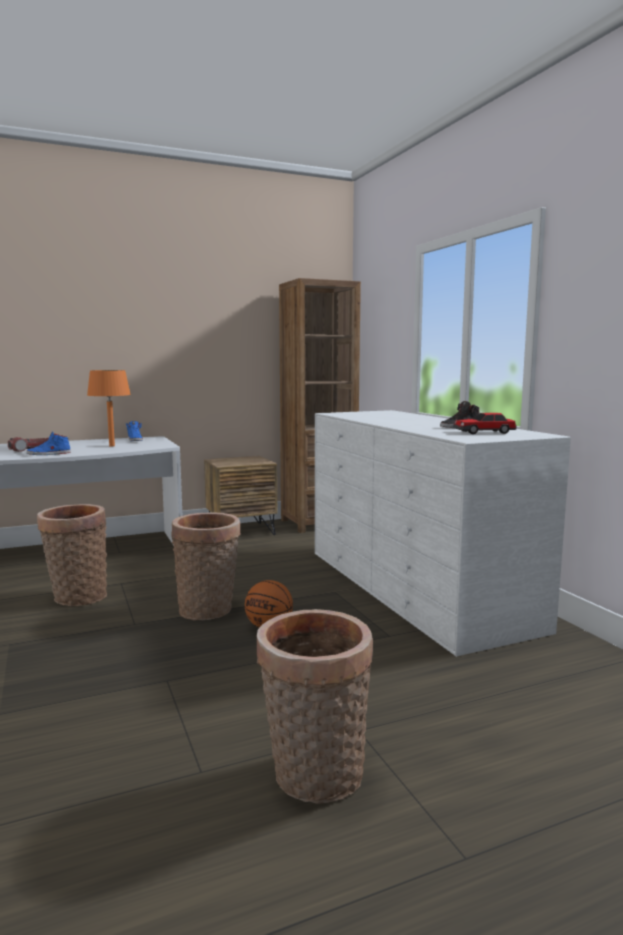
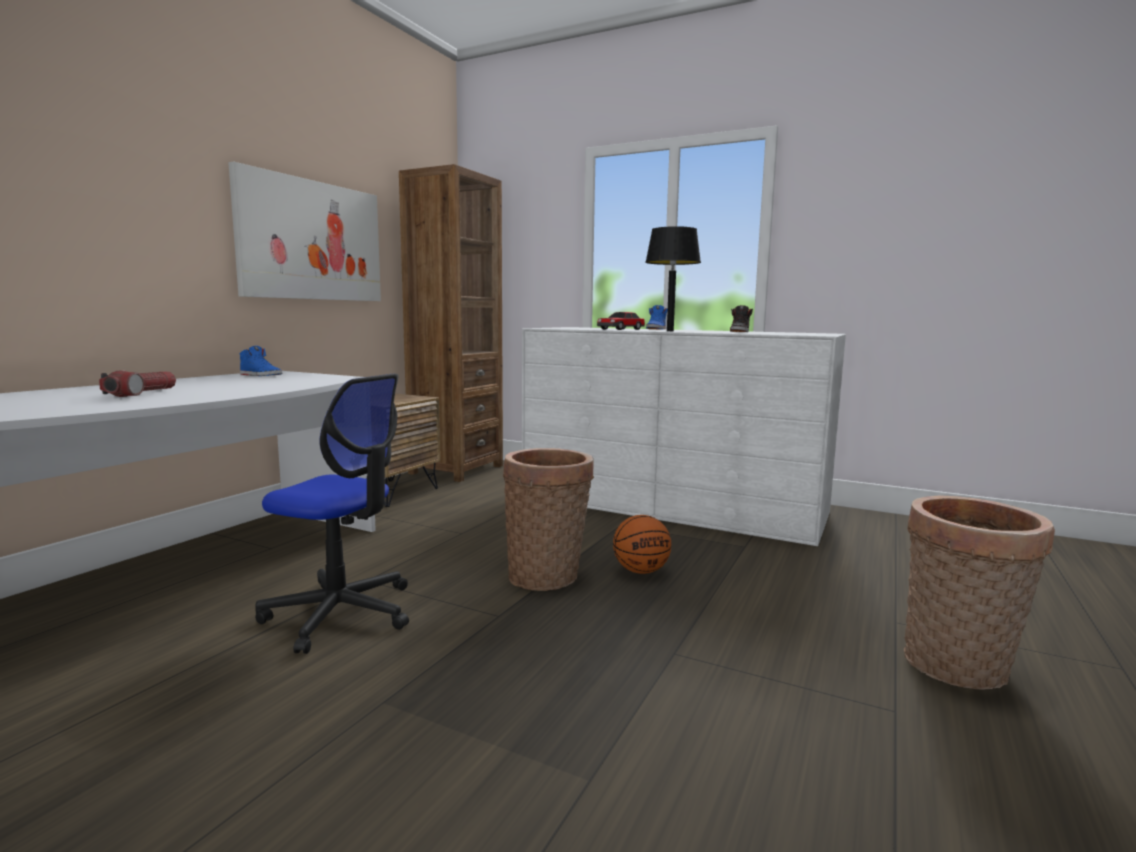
camera: 40 degrees left, 0 degrees up
(49, 454) = (208, 395): blue shoe -> blue shoe (656, 329)
(77, 597) = (341, 613): basket -> office chair
(111, 446) = (262, 382): orange table lamp -> none
(197, 346) = (312, 241): none -> picture
(391, 424) = (670, 331): none -> black table lamp
(483, 432) = (782, 333): toy car -> toy car (620, 329)

